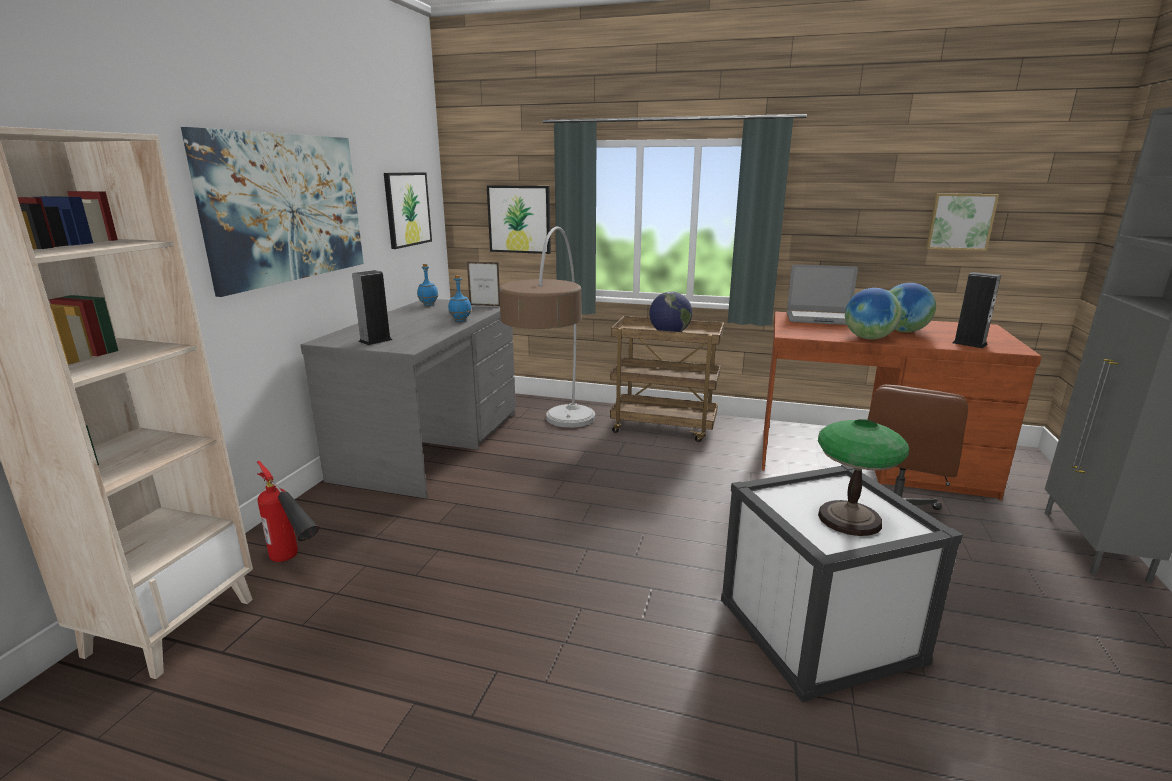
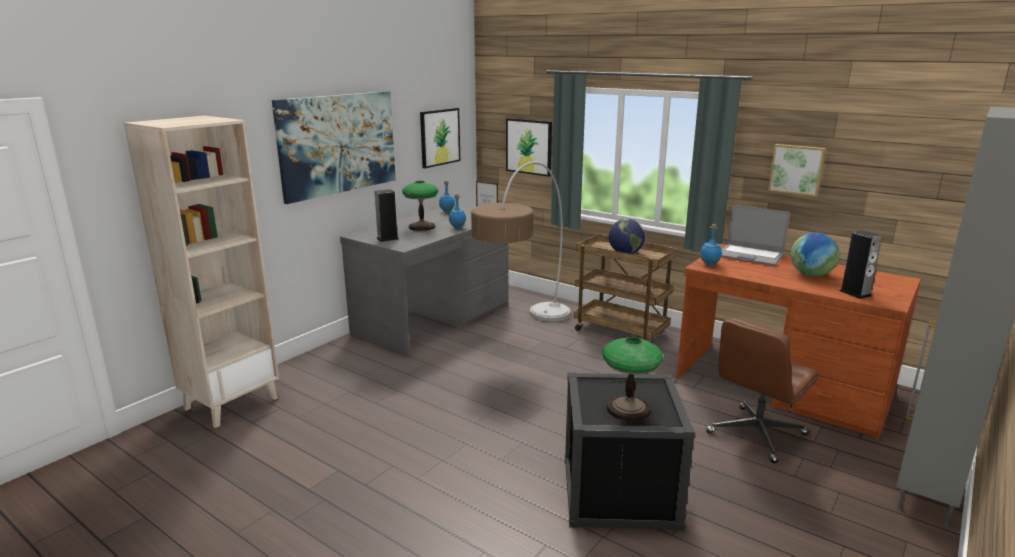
camera: 20 degrees right, 0 degrees up
(295, 564) = (309, 383): fire extinguisher -> none
(411, 323) = (421, 227): none -> table lamp
(795, 331) = (709, 264): none -> blue bottle
(818, 630) = (619, 492): white storage box -> black storage box
(868, 338) = (766, 278): globe -> none
(960, 221) = (895, 178): picture -> picture (796, 169)

